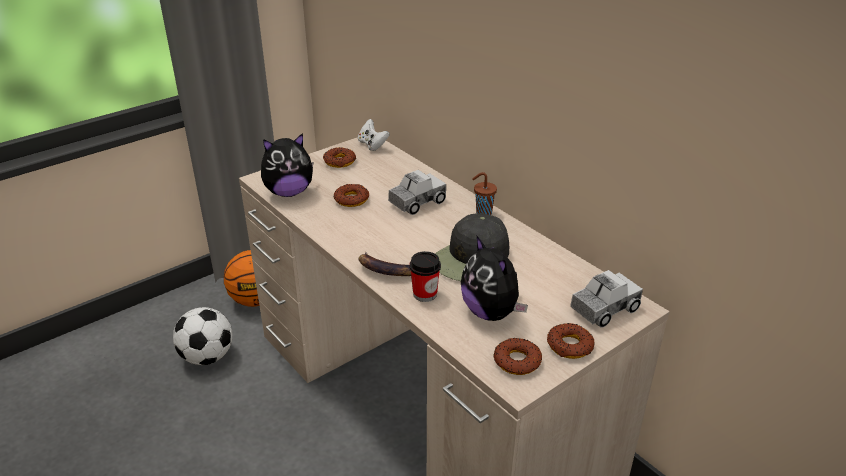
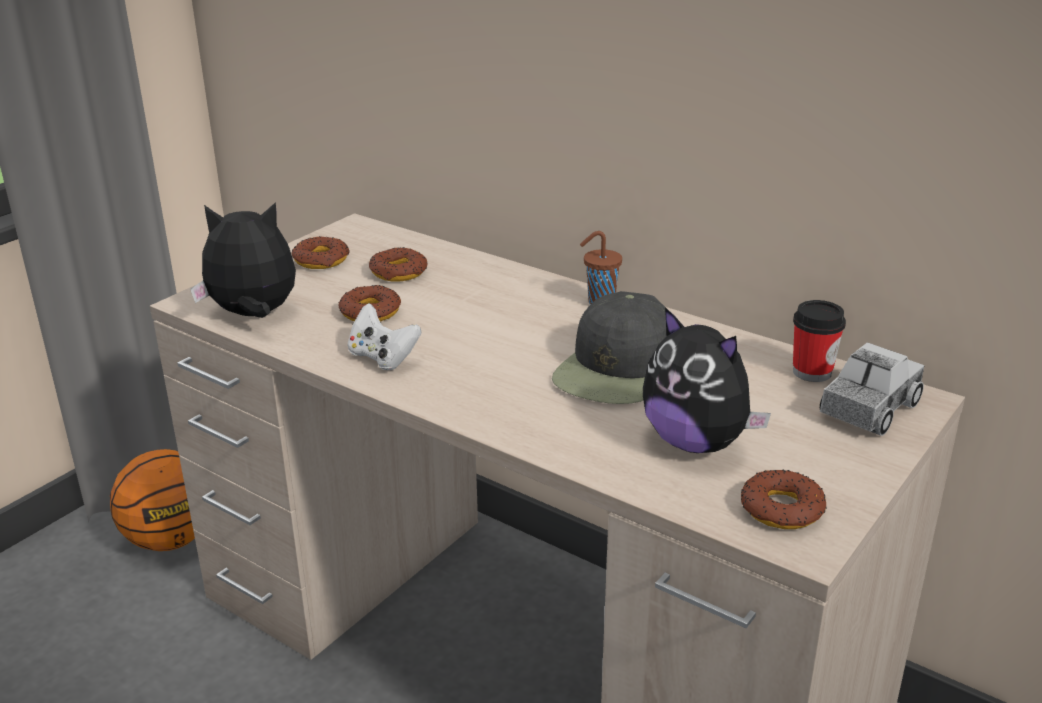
camera: 15 degrees left, 5 degrees down
(207, 356) = (109, 651): football -> none
(289, 192) = (253, 315): plush toy -> plush toy turned 150 degrees counterclockwise
(372, 145) = (365, 231): white game controller -> white game controller (382, 358)
(386, 270) = (486, 407): banana -> none
(417, 202) = (484, 302): toy truck -> none
(425, 294) = (571, 433): cup -> cup (812, 372)
(570, 346) = (850, 471): donut -> donut (399, 272)

